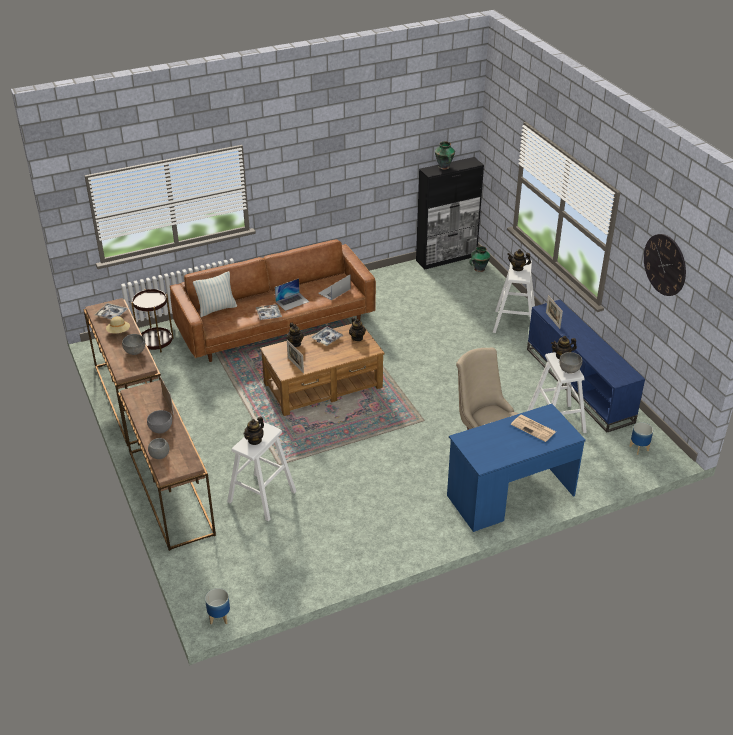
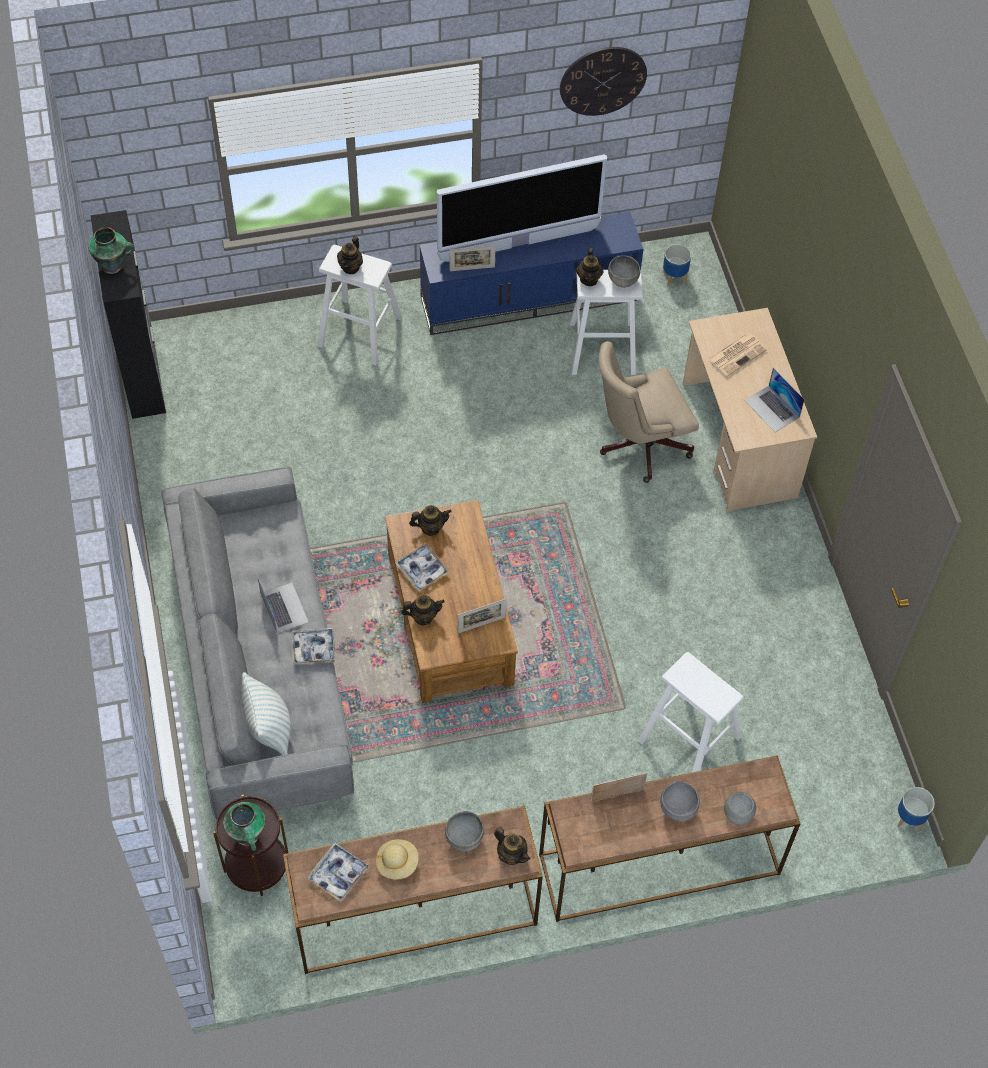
camera: 80 degrees left, 20 degrees up
(255, 440) = (705, 689): teapot -> teapot (511, 854)
(275, 325) = (261, 664): brown sofa -> grey sofa
(334, 291) = (271, 540): laptop -> laptop (772, 408)
(479, 269) = (193, 337): vase -> vase (247, 836)
(510, 496) = (738, 440): blue desk -> beige desk
(584, 336) = (519, 244): none -> television

